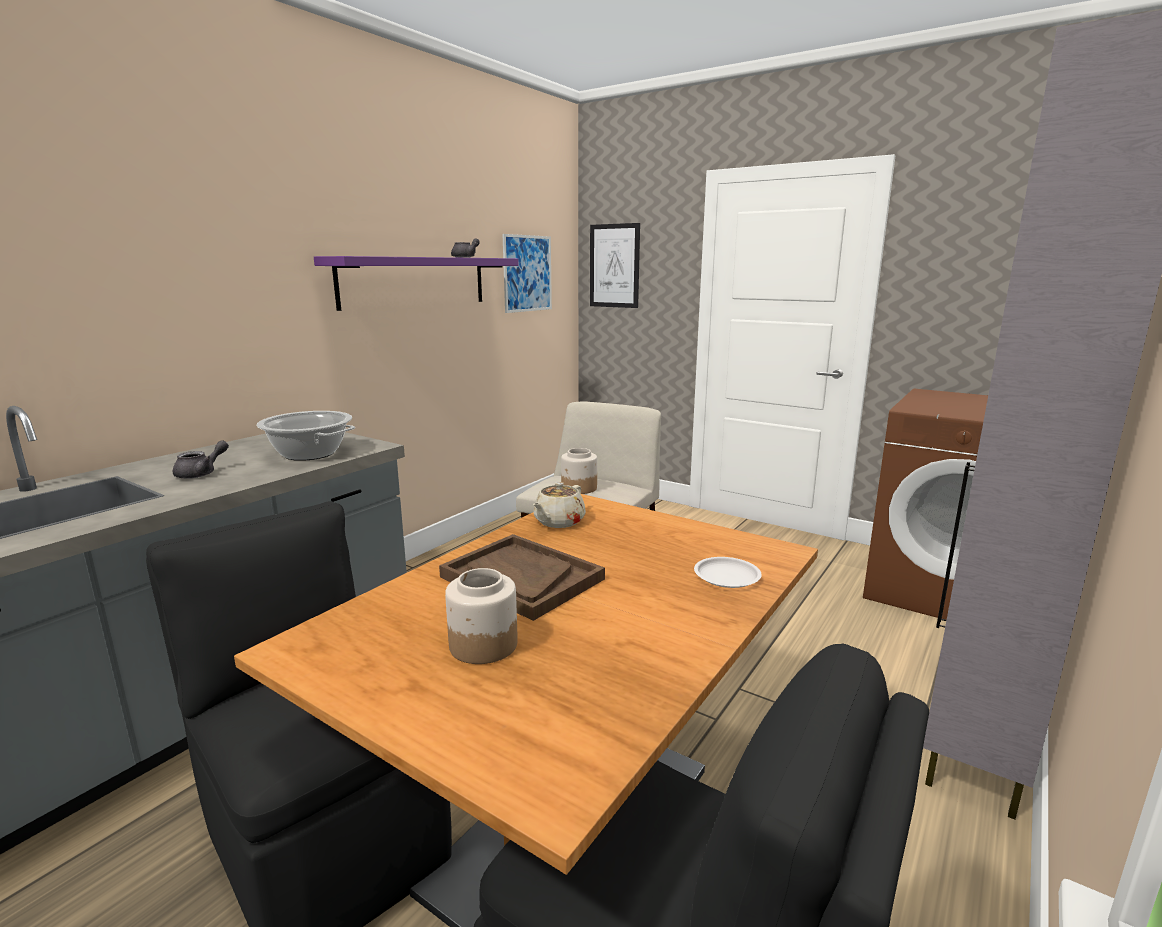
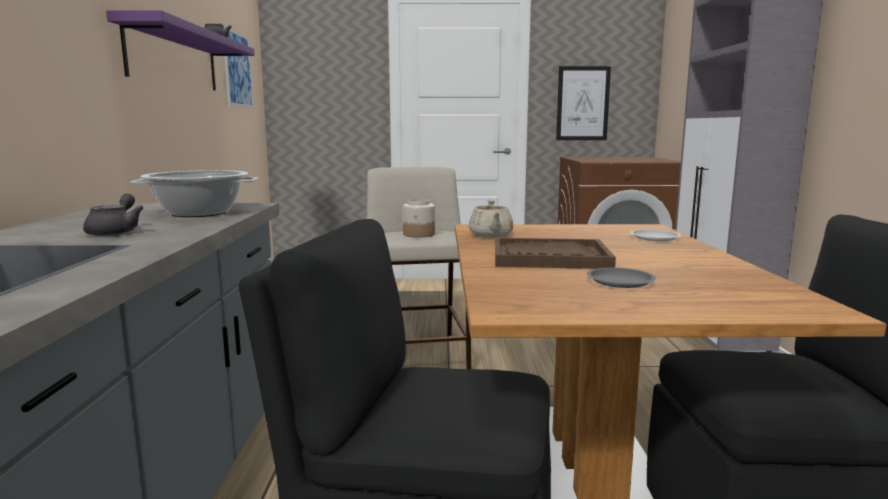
camera: 35 degrees left, 5 degrees down
(482, 644) = (619, 282): jar -> grey plate
(614, 266) = (303, 70): picture -> picture (582, 103)

